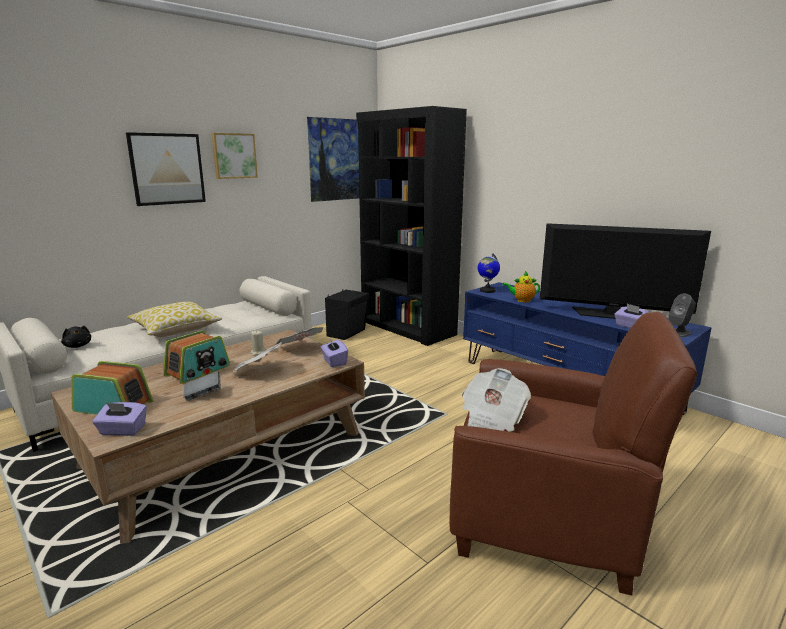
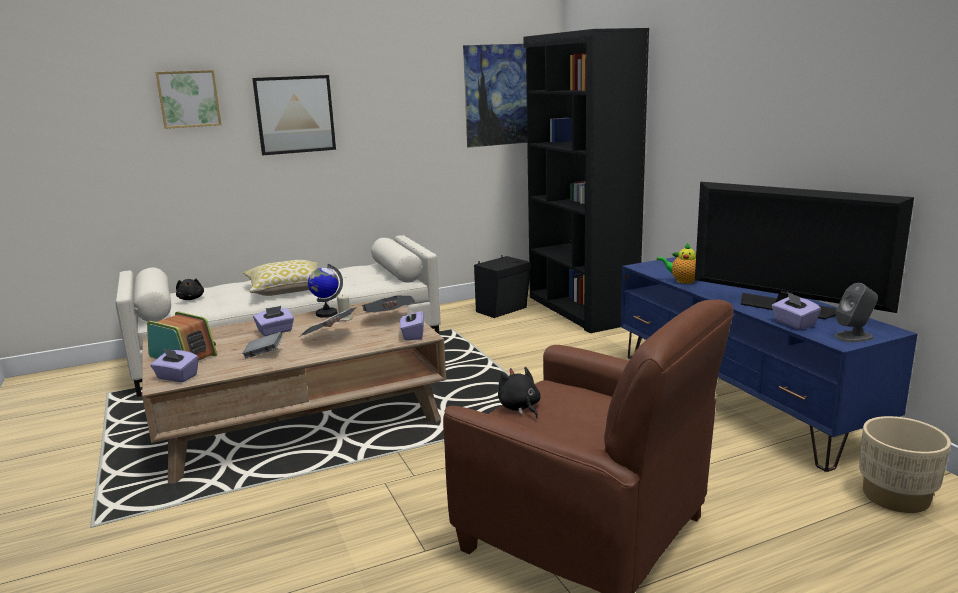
camera: 20 degrees right, 0 degrees up
(198, 371) = (275, 331): radio -> purple tissue box
(234, 156) = (370, 96): picture -> picture (189, 99)
(487, 290) = (651, 266): globe -> globe (326, 314)
(492, 418) = (520, 408): newspaper -> black plush toy
(719, 444) = (896, 496): none -> beige planter

